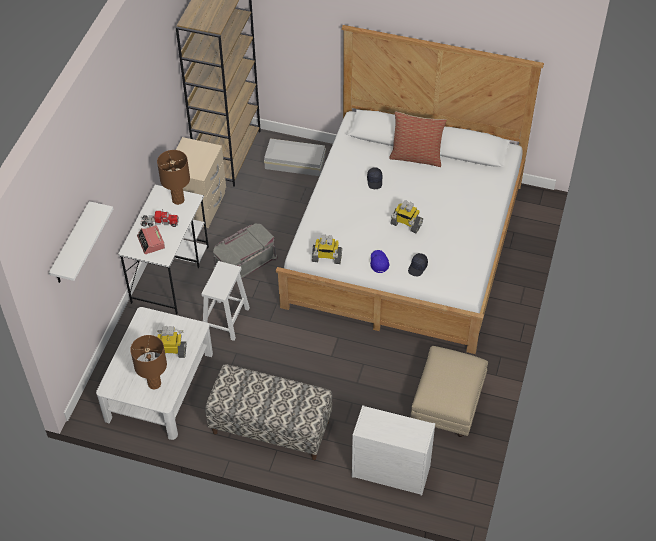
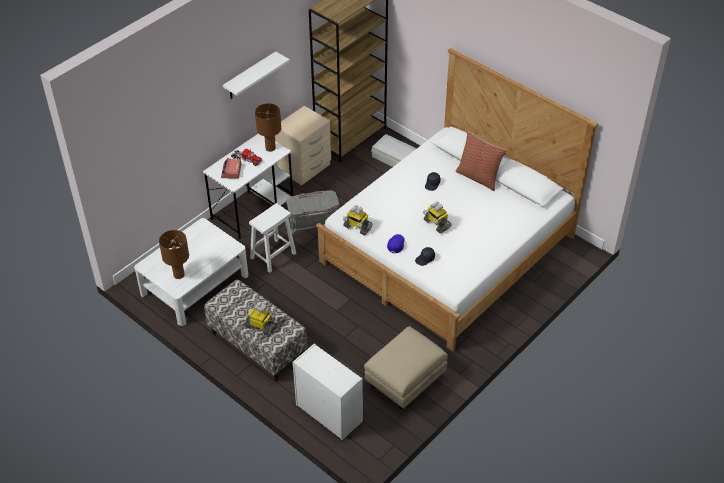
camera: 25 degrees right, 5 degrees down
(71, 245) = (146, 141): white shelf -> white shelf (250, 76)
(171, 351) = (206, 256): toy robot -> toy robot (261, 326)

